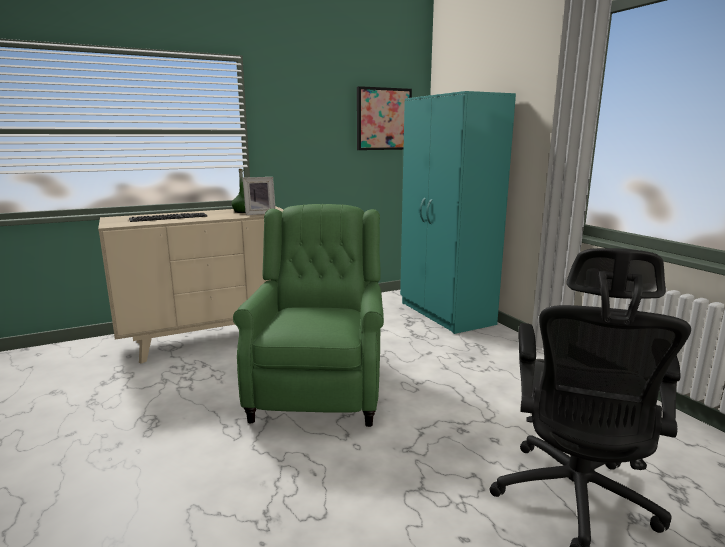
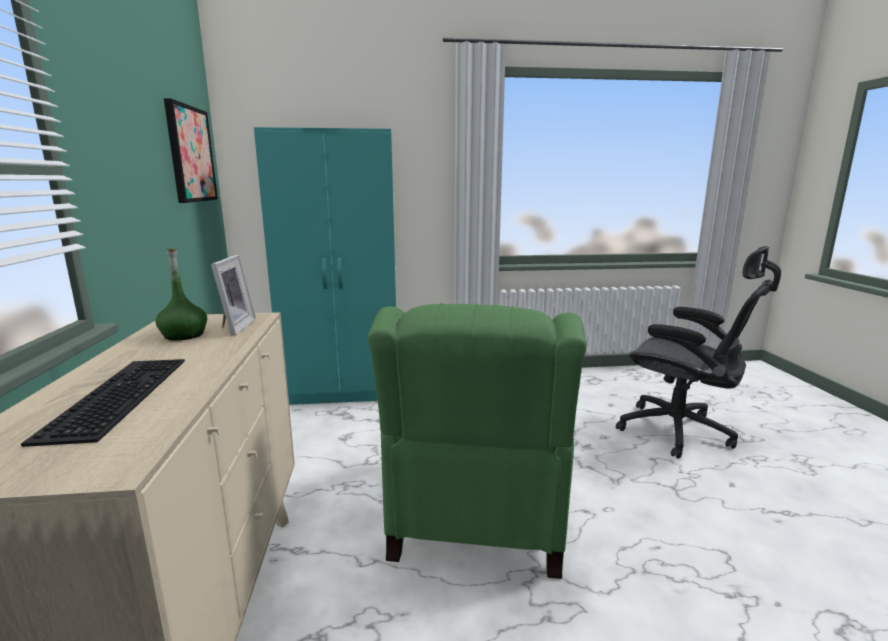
camera: 70 degrees left, 0 degrees up
(319, 389) = (477, 513): green armchair -> green armchair turned 105 degrees counterclockwise

